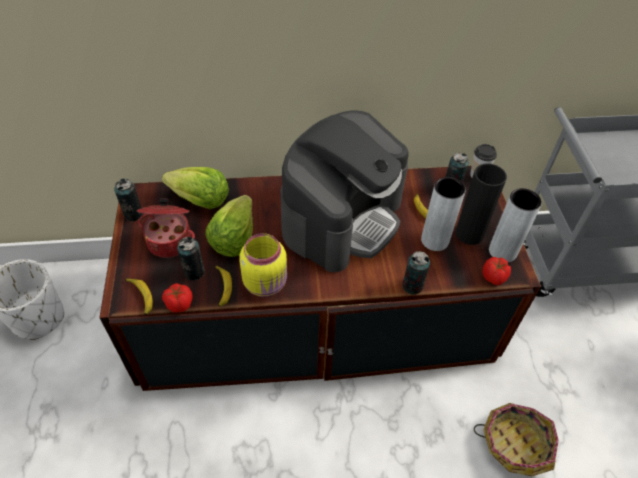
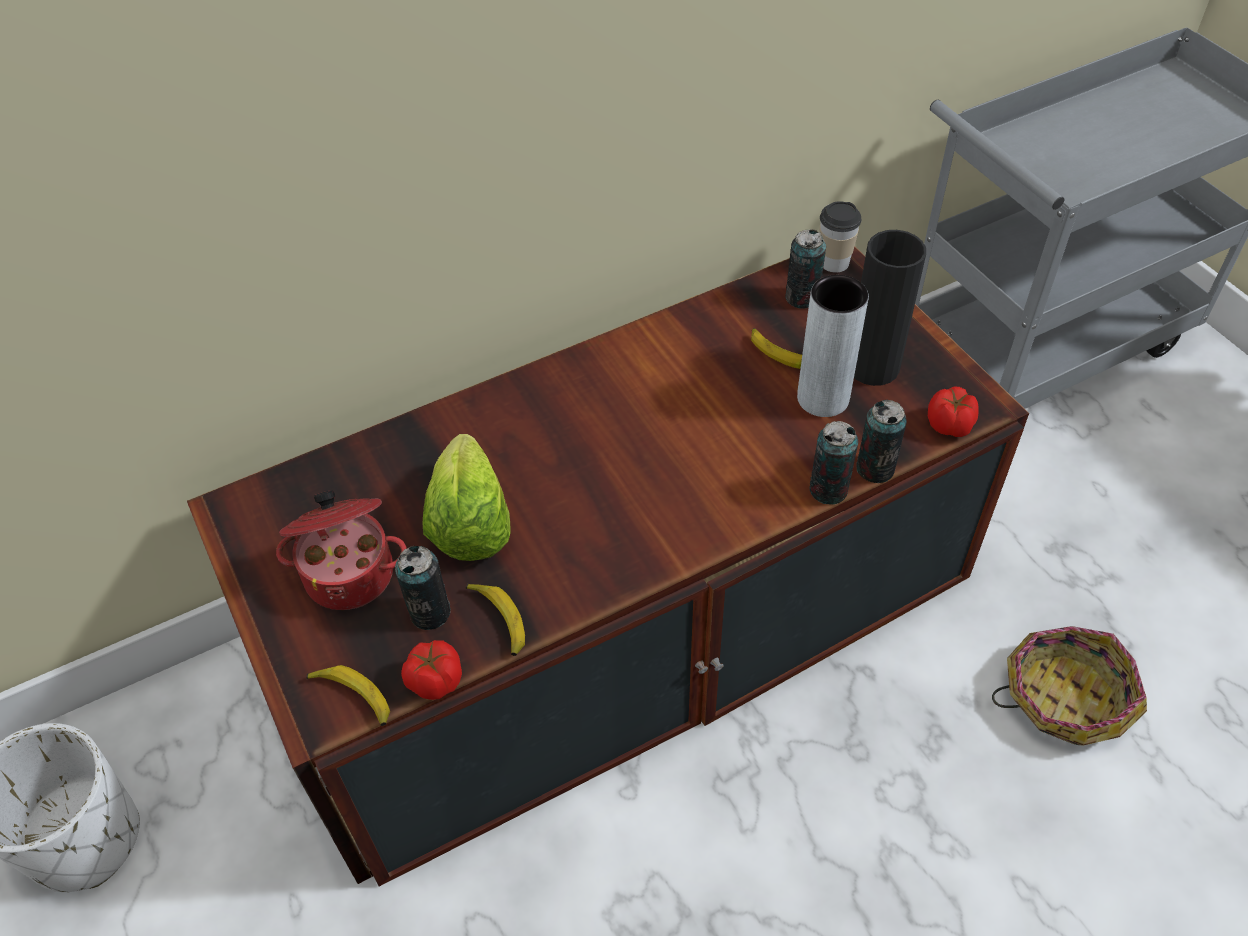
camera: 20 degrees left, 0 degrees up
(133, 214) = (246, 549): can -> can (875, 468)
(200, 200) = (364, 477): lettuce -> none
(266, 283) = (575, 581): yellow jar -> none
(342, 218) = (645, 417): coffee machine -> none
(502, 251) = (941, 377): grey vase -> none

